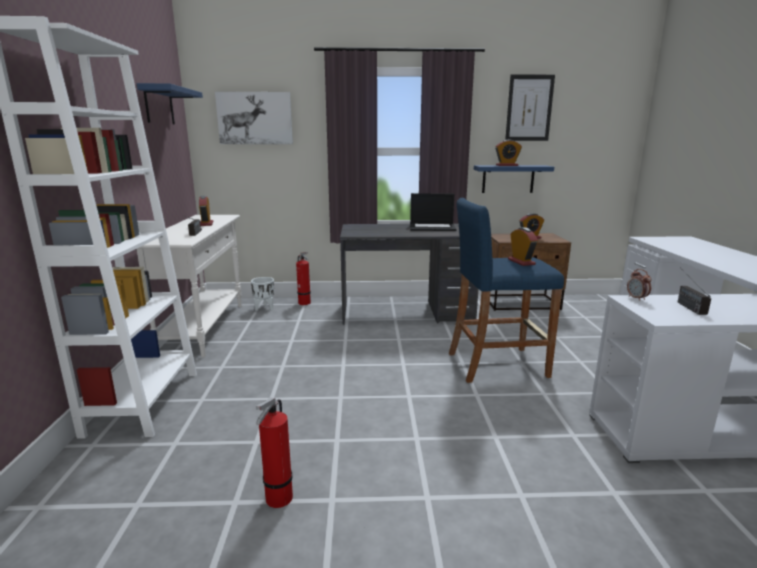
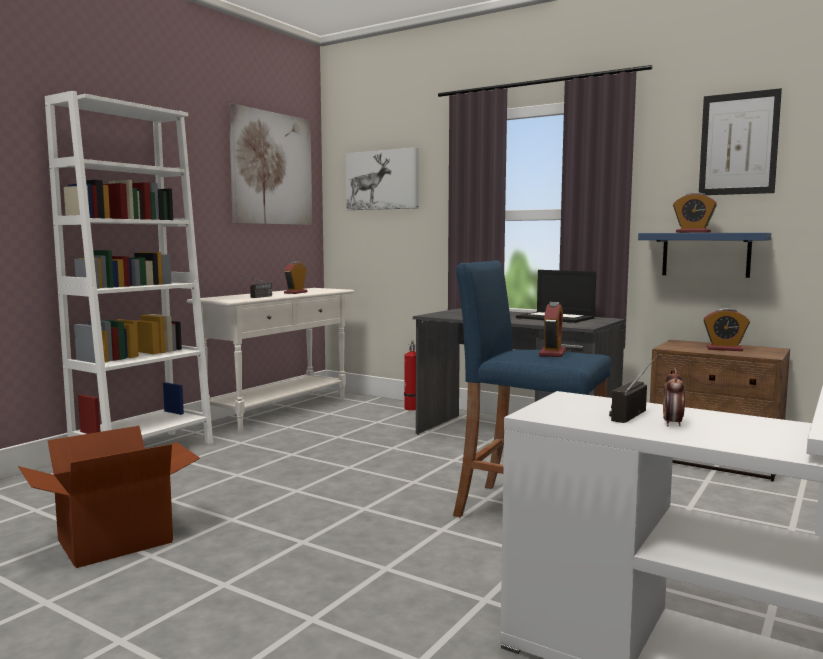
camera: 35 degrees right, 10 degrees down
(159, 106) = (272, 168): blue shelf -> picture
(264, 308) = (363, 405): white planter -> none
(277, 500) = (115, 540): fire extinguisher -> cardboard box
(637, 298) = (583, 398): alarm clock -> alarm clock (672, 423)

